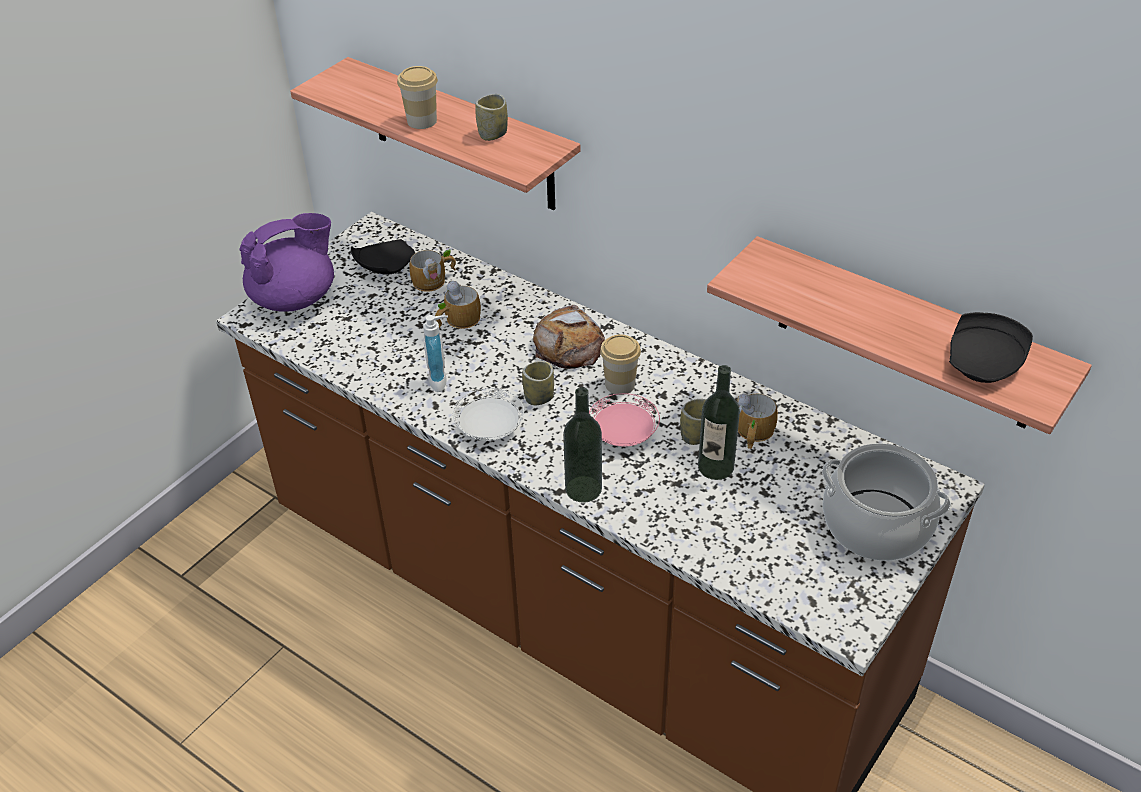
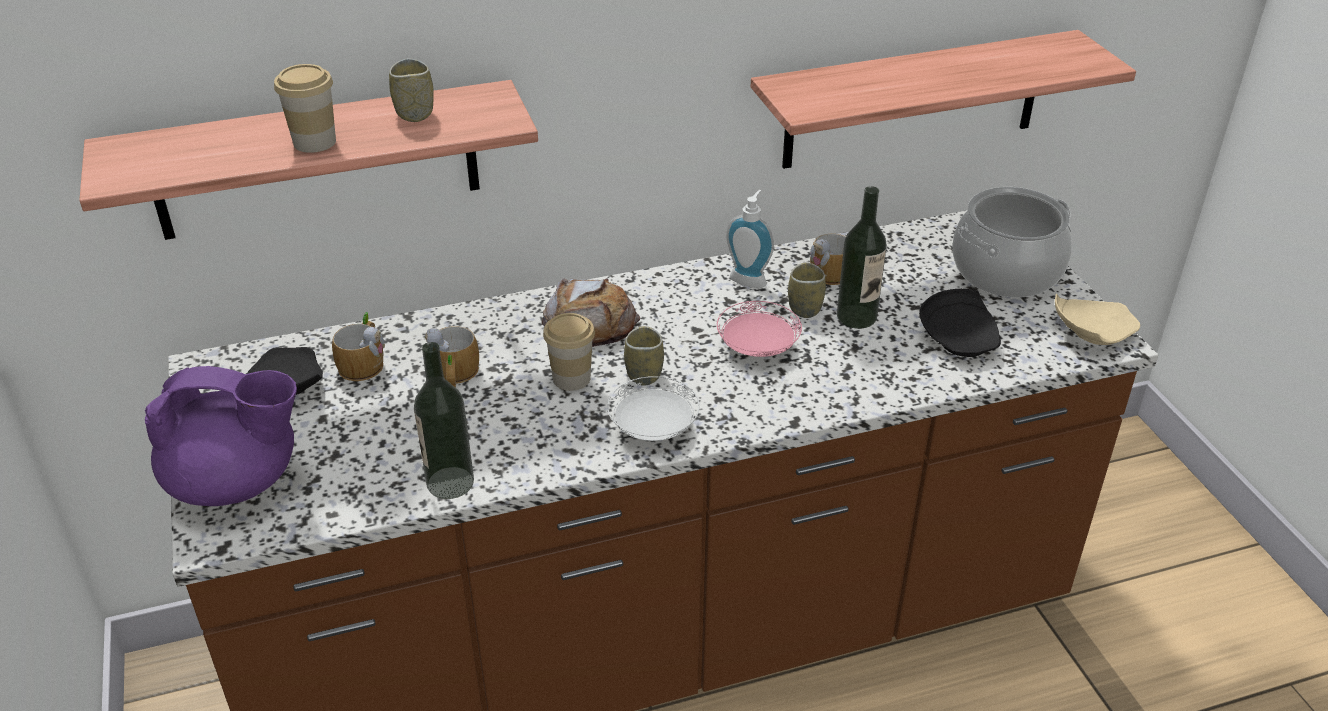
camera: 55 degrees left, 5 degrees down
(295, 298) = (237, 482): purple teapot -> purple teapot turned 90 degrees clockwise
(442, 380) = (536, 428): soap dispenser -> soap dispenser (749, 278)
(583, 489) = (807, 406): bottle -> bottle (450, 483)
(620, 384) = (685, 318): cup -> cup (571, 378)
(846, 610) = (1090, 332): none -> beige plate
(984, 363) = (1037, 62): black plate -> black plate (960, 338)

